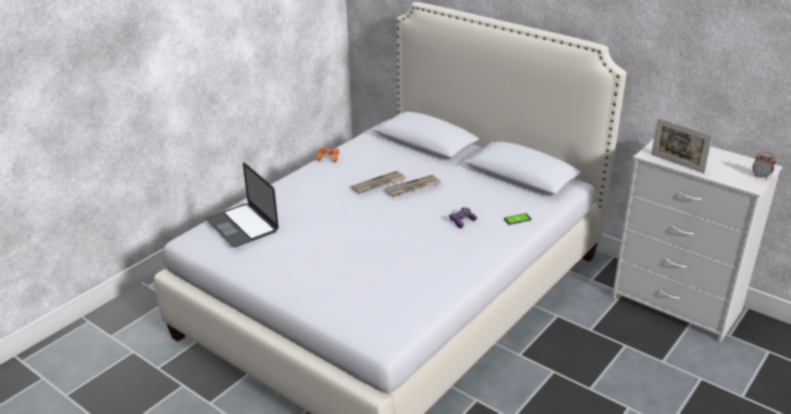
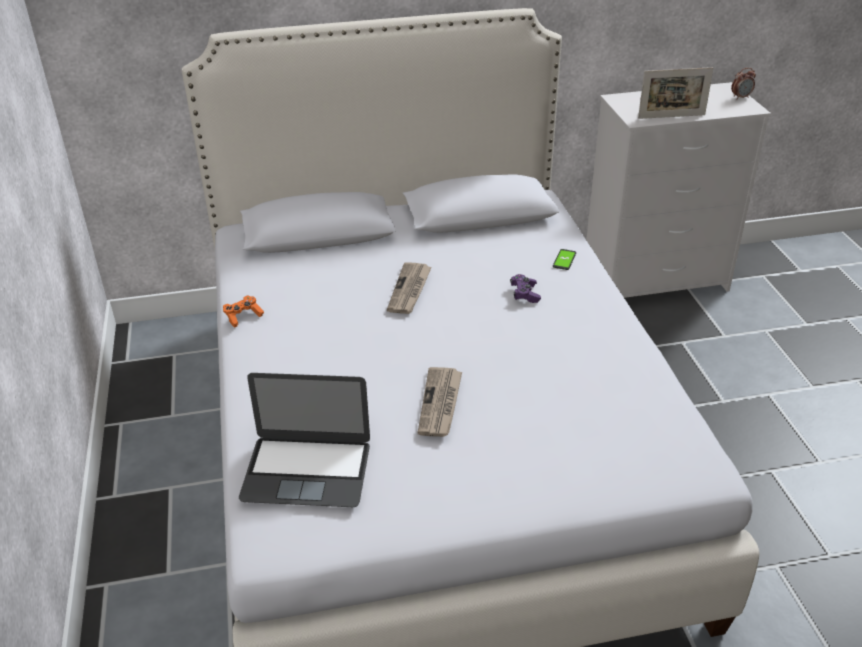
camera: 50 degrees left, 5 degrees up
(378, 184) = (366, 310): newspaper -> newspaper (440, 404)

